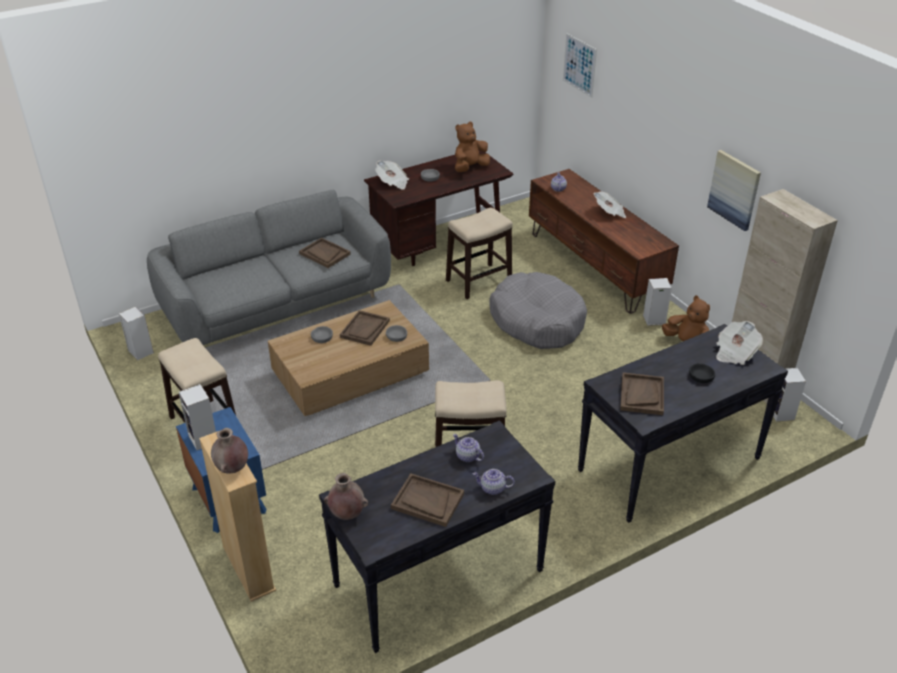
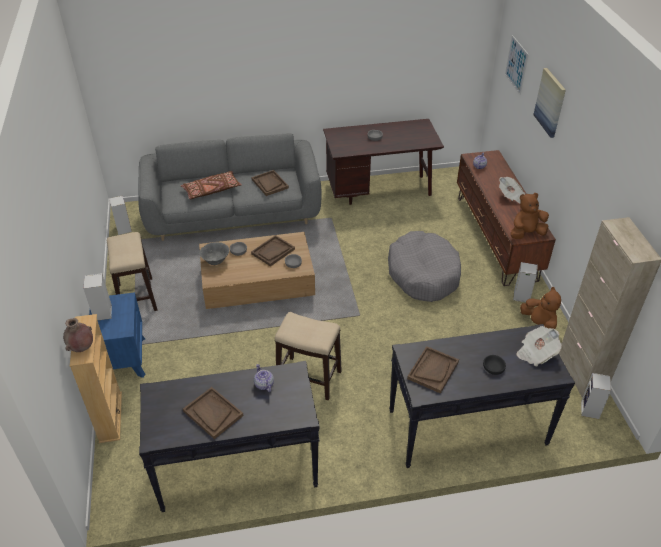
camera: 20 degrees right, 5 degrees up
(255, 275) = (211, 190): none -> brown pillow
(300, 355) = (215, 261): none -> grey bowl
(347, 514) = (150, 406): brown vase -> none
(392, 183) = (343, 136): newspaper -> none
(470, 168) = (411, 135): brown plush toy -> brown plush toy (526, 234)
(478, 281) = (393, 229): stool -> none
(492, 489) = (267, 418): teapot -> none
(734, 189) = (598, 205): picture -> picture (550, 102)

